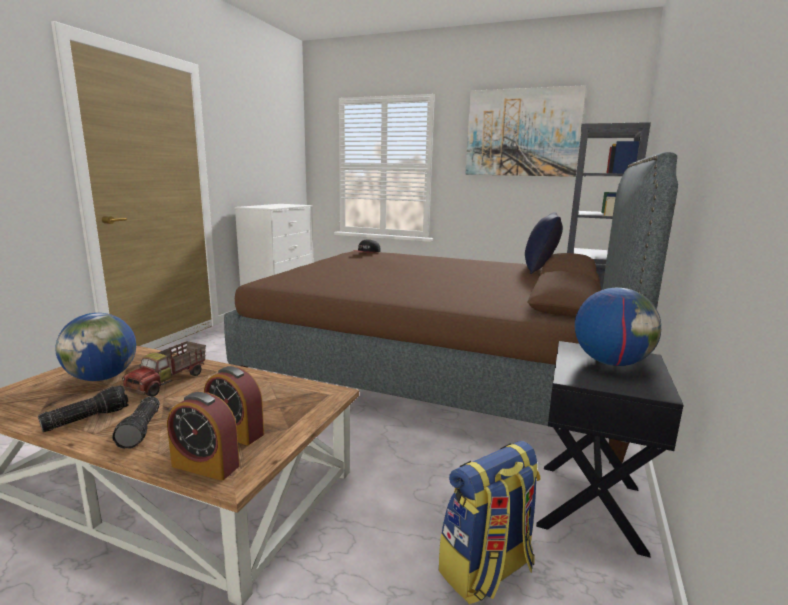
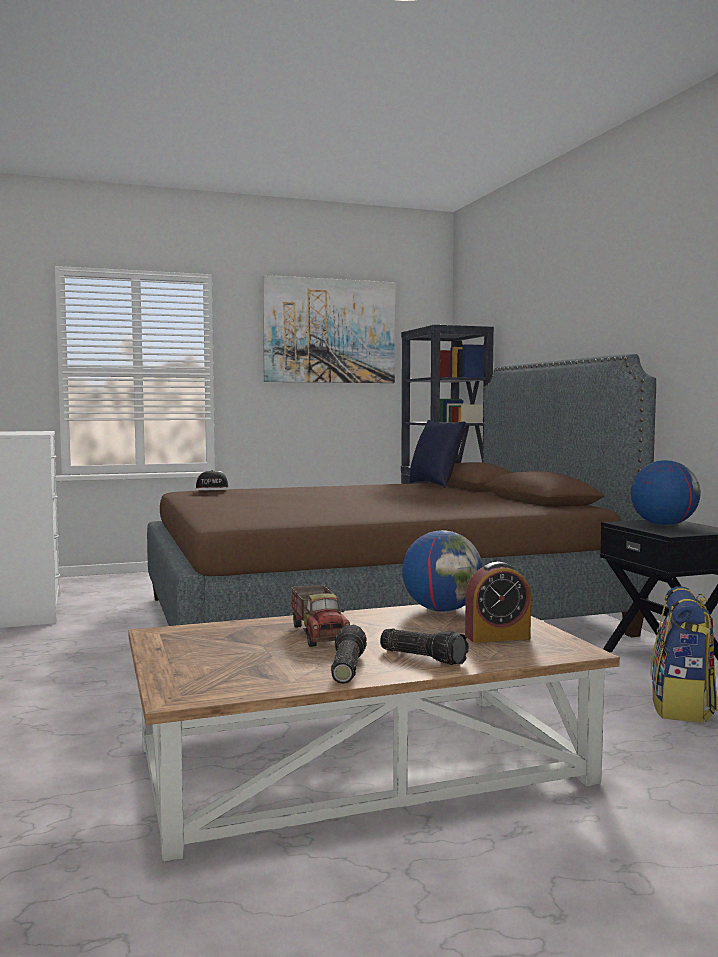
camera: 40 degrees left, 10 degrees down
(102, 378) = (235, 650): globe -> globe (442, 610)
(205, 465) = (542, 653): alarm clock -> none

